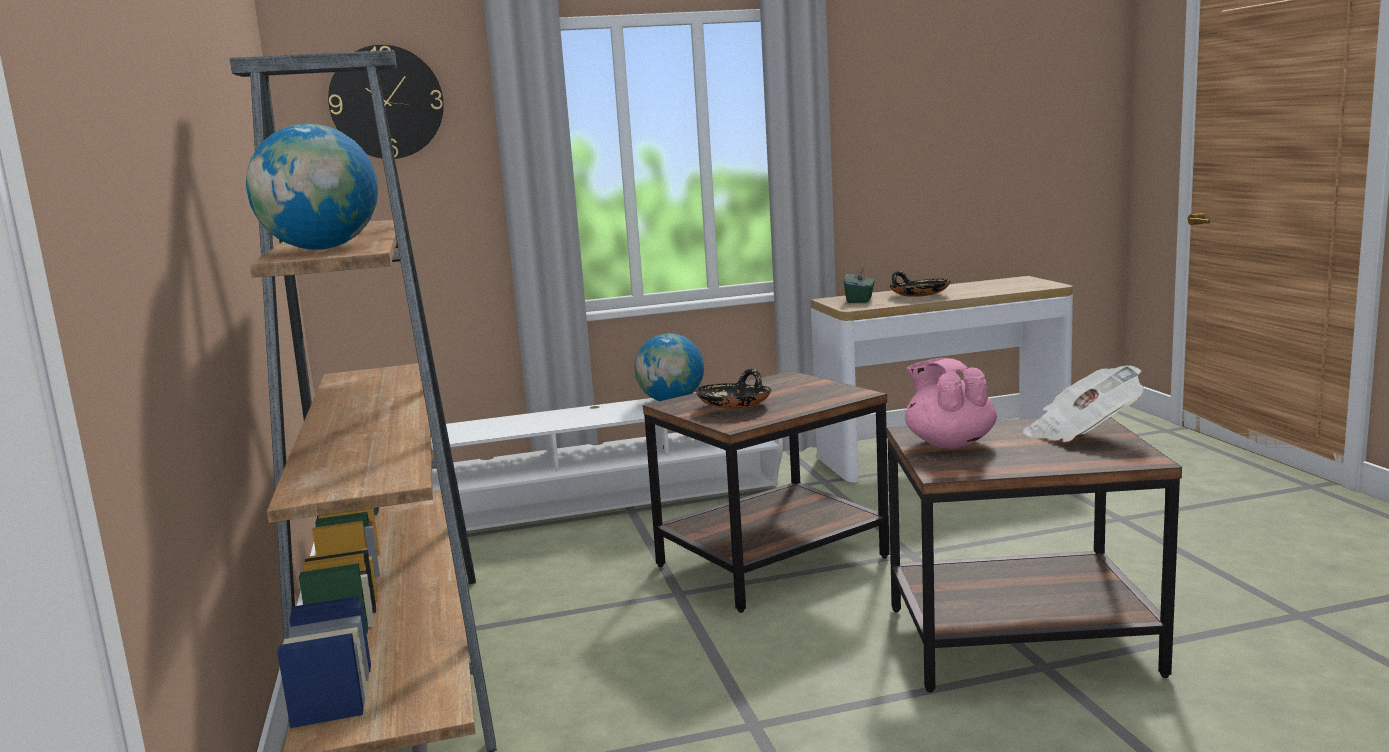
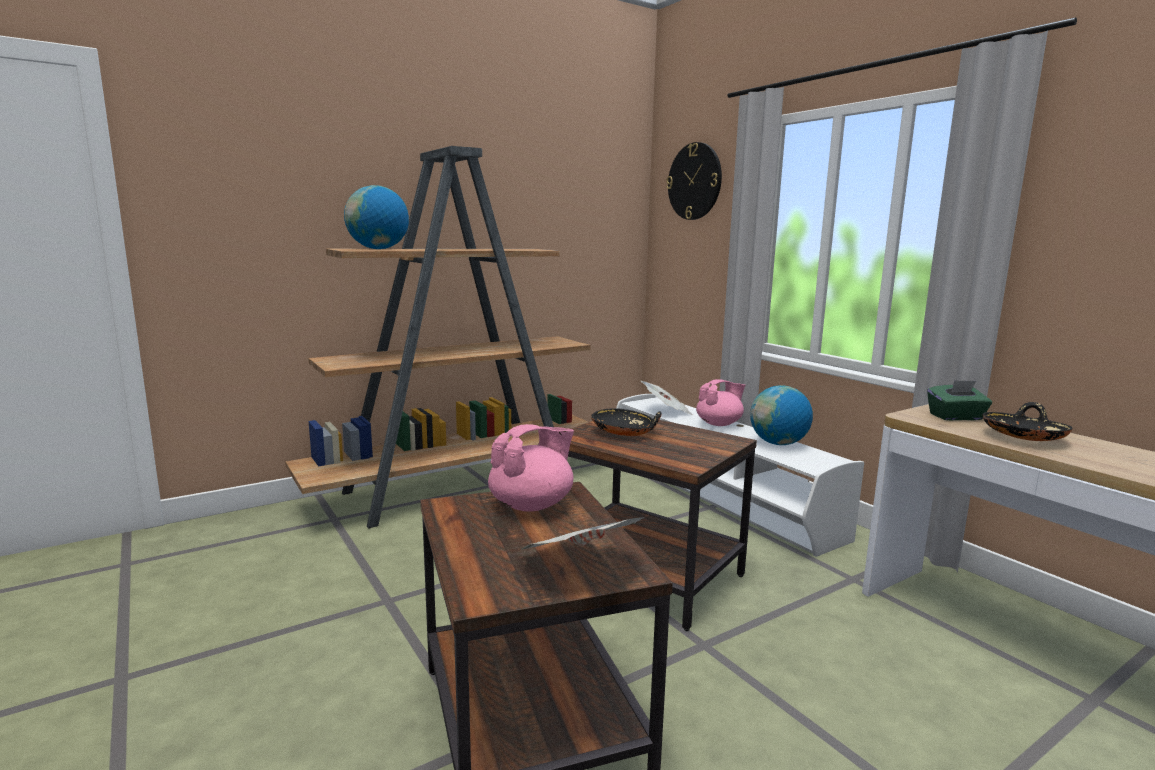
camera: 70 degrees right, 0 degrees up
(503, 429) = (667, 412): none -> newspaper
(581, 413) = (719, 424): none -> pink teapot

